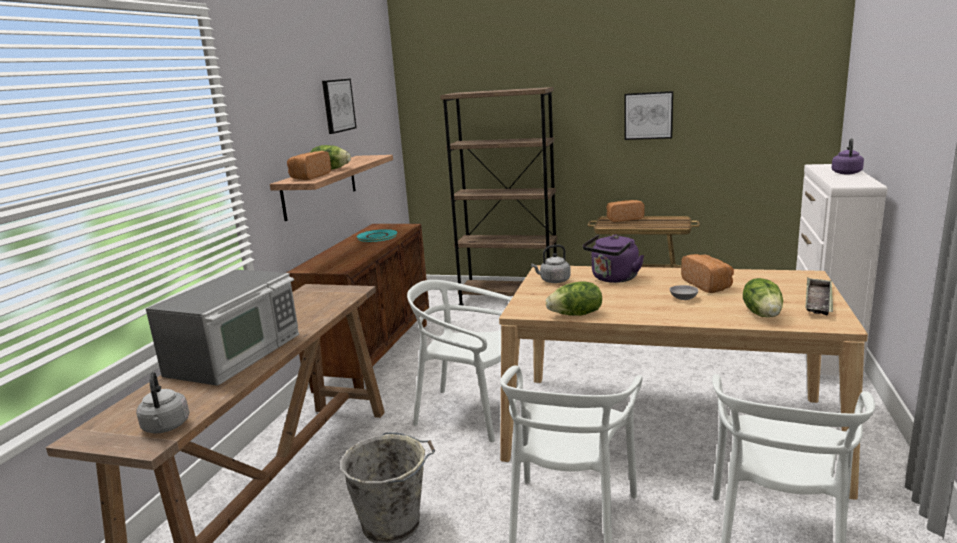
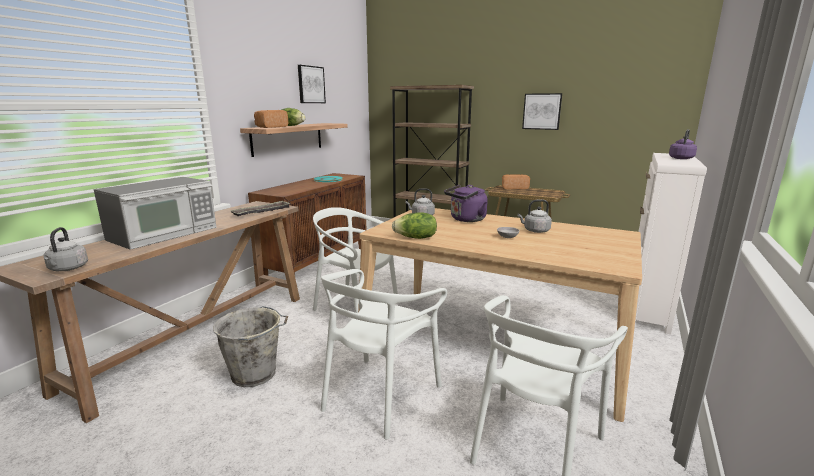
camera: 10 degrees right, 0 degrees up
(707, 285) = (535, 231): bread -> grey kettle
(763, 314) = (562, 254): lettuce -> none
(818, 301) = (617, 251): tray -> tray (262, 212)

